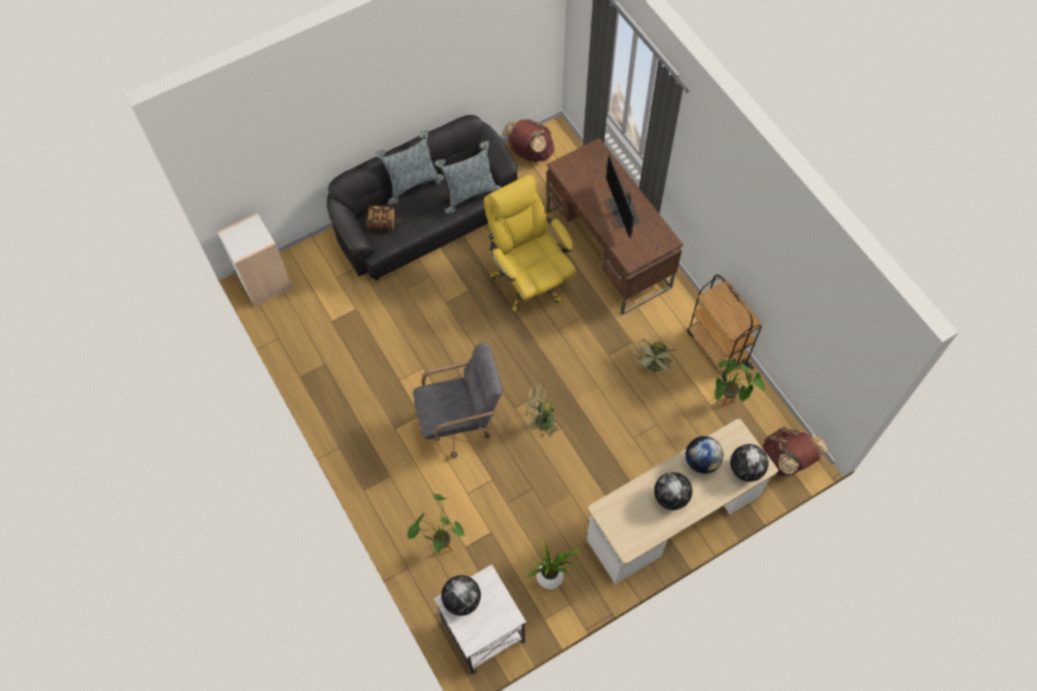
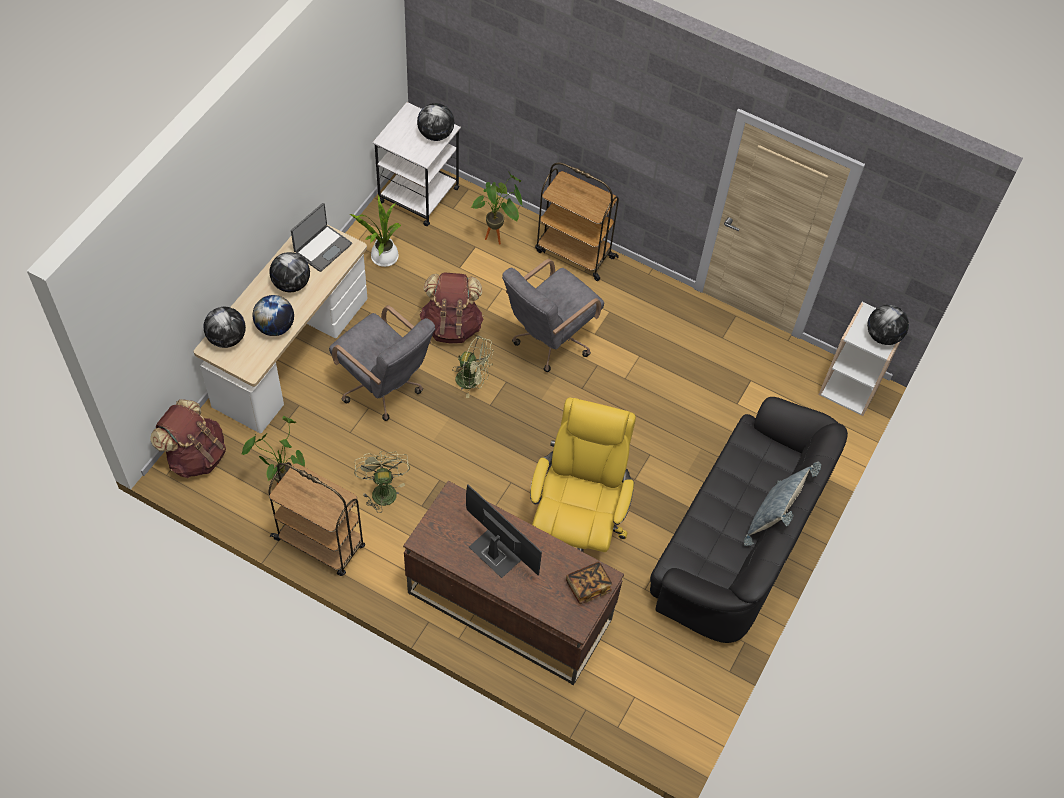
camera: 145 degrees right, 5 degrees down
(245, 231) = (882, 336): none -> globe
(382, 222) = (771, 462): book -> book (588, 586)
(386, 497) = (574, 253): none -> brown cart
(469, 195) = (700, 542): pillow -> none
(529, 153) = (684, 693): brown backpack -> brown backpack (452, 325)
(529, 279) = (577, 524): yellow office chair -> yellow office chair turned 105 degrees counterclockwise
(540, 421) = (472, 380): green fan -> green fan turned 45 degrees clockwise
(613, 446) = (384, 390): none -> grey office chair
(628, 521) = (322, 248): none -> laptop

